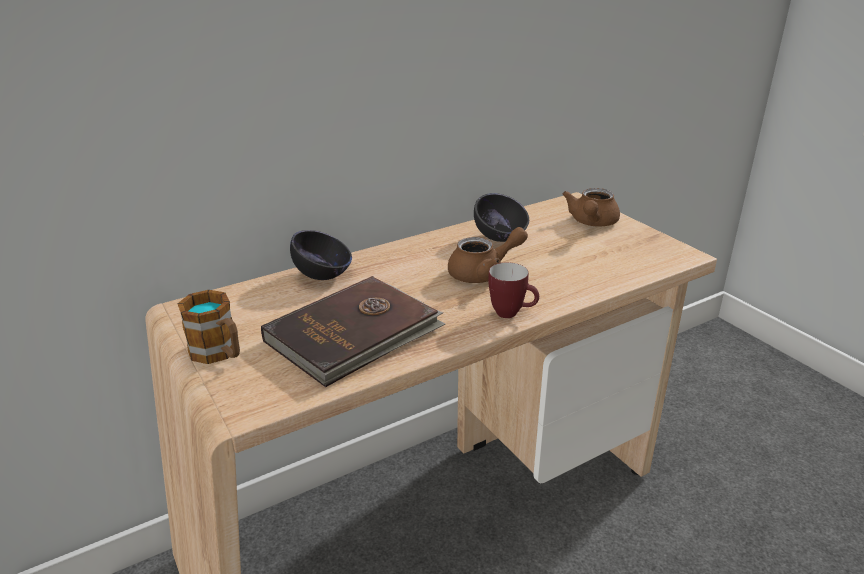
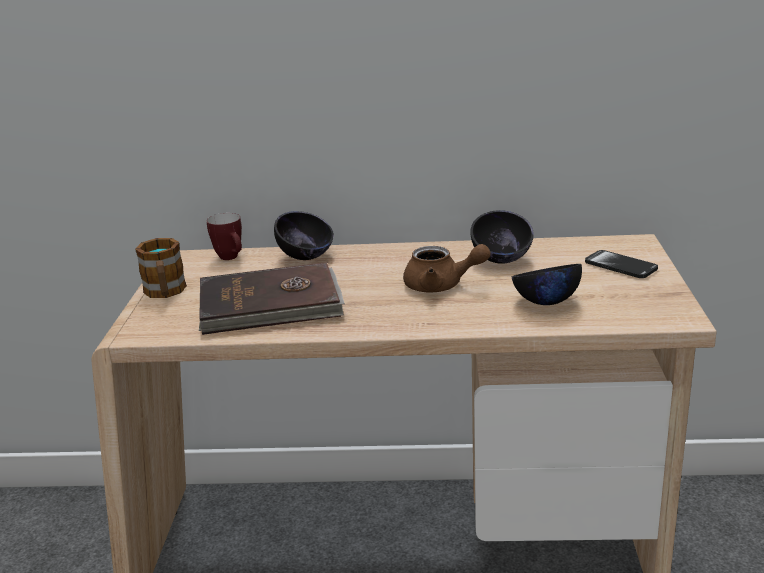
camera: 35 degrees right, 5 degrees down
(512, 314) = (417, 324): mug -> mug (231, 258)
(582, 266) = (546, 302): none -> black bowl
(591, 223) = (620, 266): brown teapot -> phone

